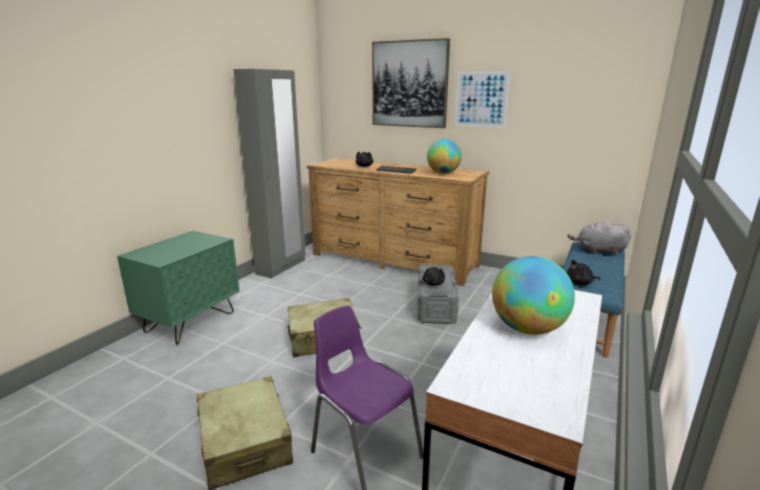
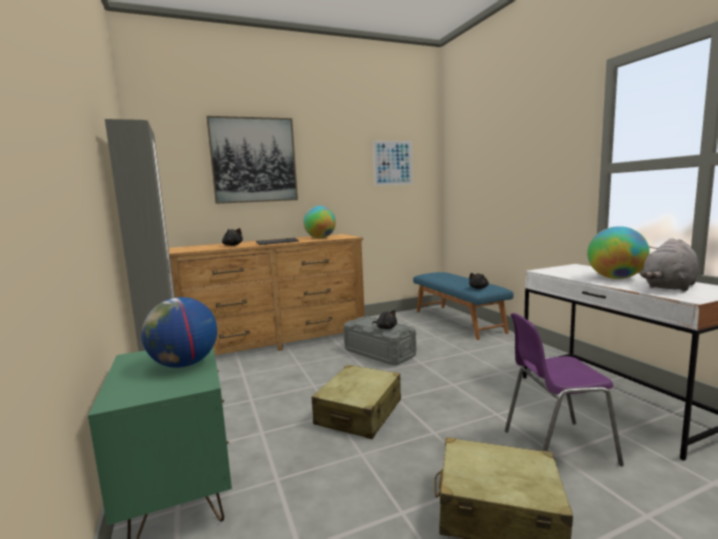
camera: 50 degrees left, 10 degrees down
(187, 248) = (184, 364): none -> globe
(481, 99) = (326, 172): picture -> picture (393, 163)
(598, 251) = (441, 275): grey plush toy -> grey plush toy (669, 287)

